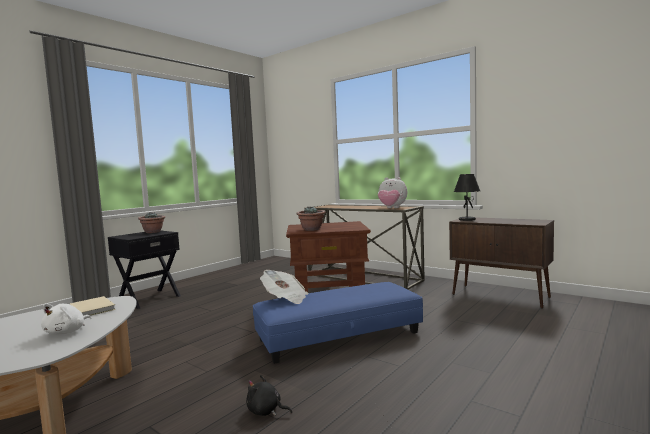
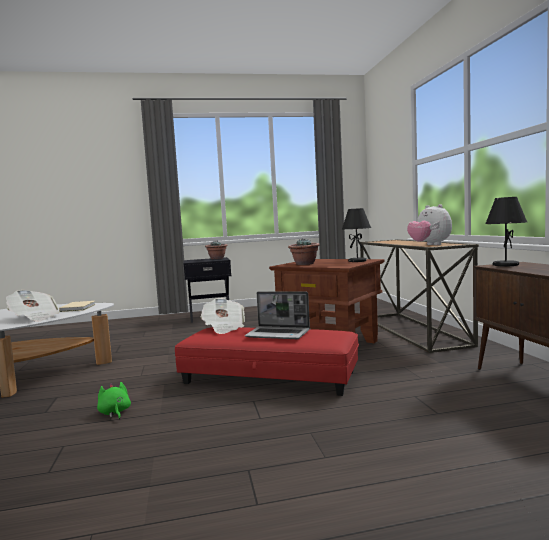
camera: 40 degrees right, 0 degrees up
(67, 332) = (34, 318): white plush toy -> newspaper
(266, 411) = (114, 413): black plush toy -> green plush toy
(339, 336) = (269, 378): blue ottoman -> red ottoman
(347, 224) = (357, 261): none -> black table lamp
(350, 293) = (279, 334): none -> laptop

